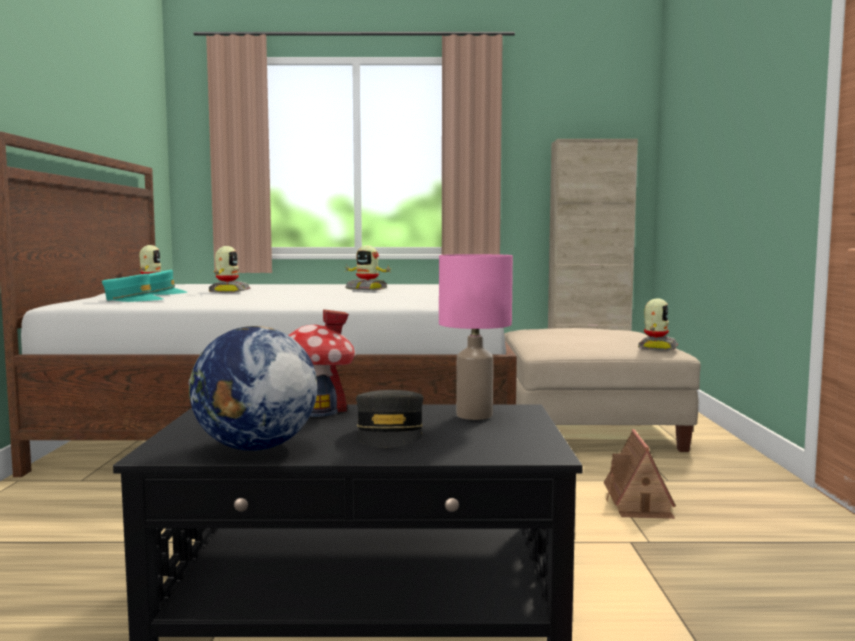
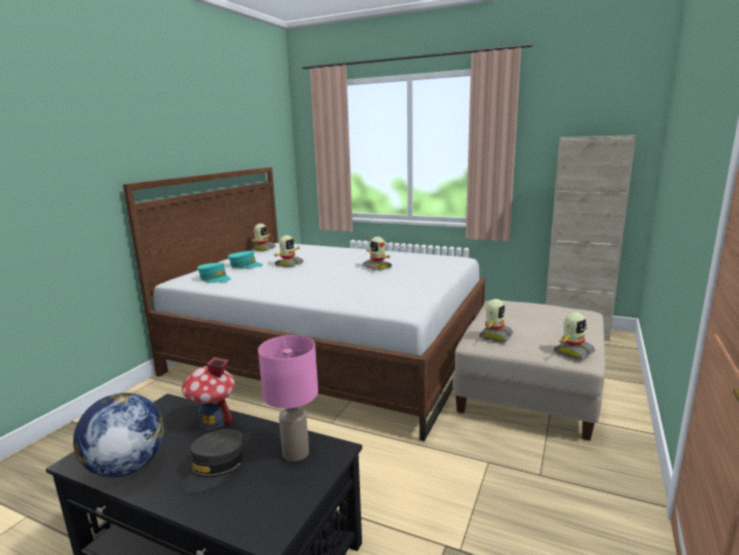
camera: 25 degrees right, 10 degrees up
(561, 344) = (495, 336): none -> toy robot
(639, 503) = (491, 498): toy house -> none

